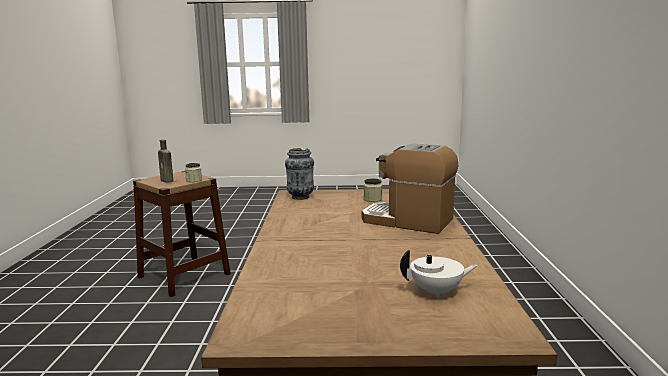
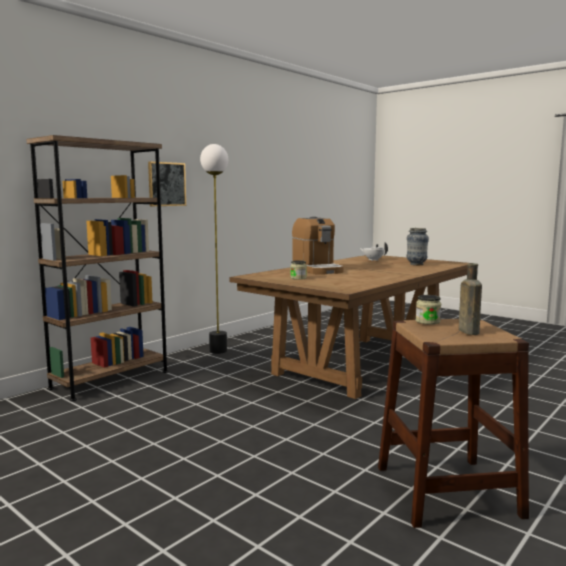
camera: 140 degrees left, 5 degrees down
(300, 197) = (345, 286): vase -> vase (416, 264)
(502, 261) = (110, 380): none -> brown bookcase
(547, 328) = (218, 351): none -> floor lamp
(597, 84) = (166, 184): none -> picture

